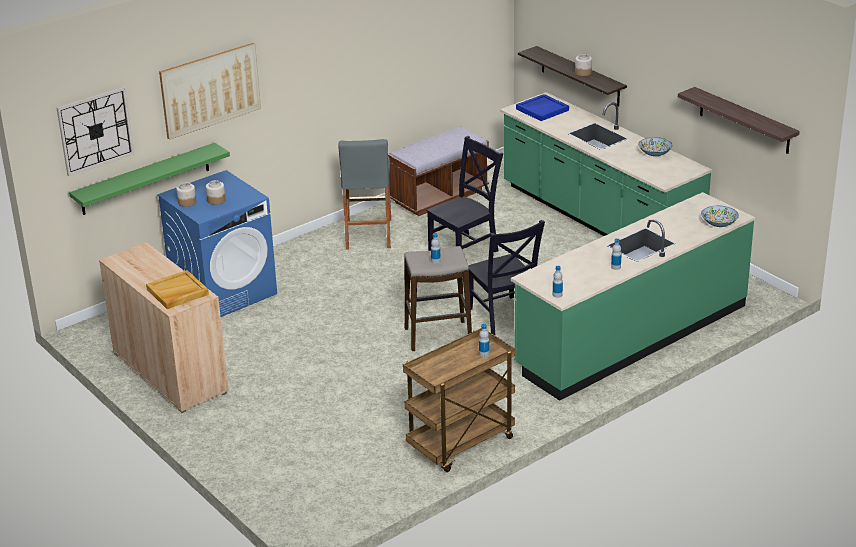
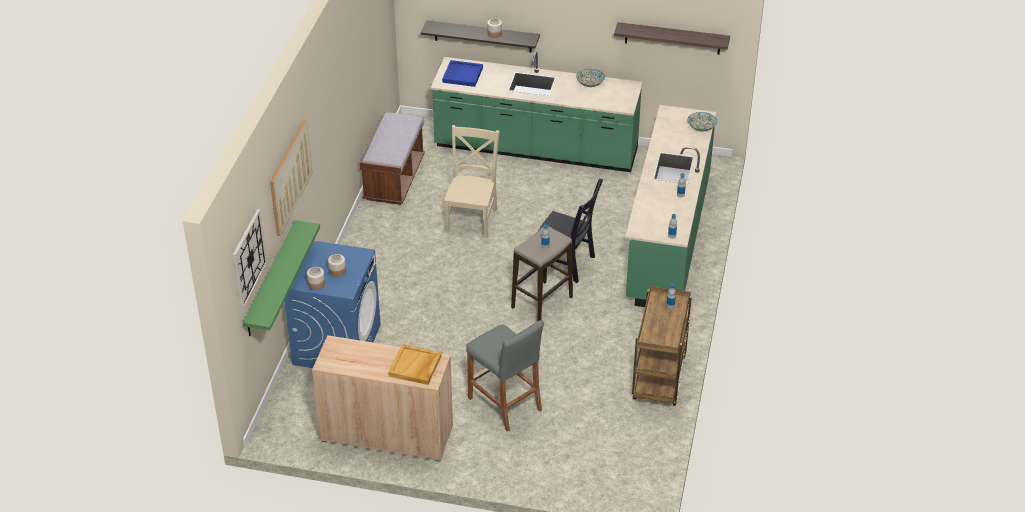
camera: 40 degrees left, 10 degrees up
(368, 234) = (382, 238): grey stool -> grey stool (504, 404)
(465, 249) = (472, 219): black chair -> beige chair

